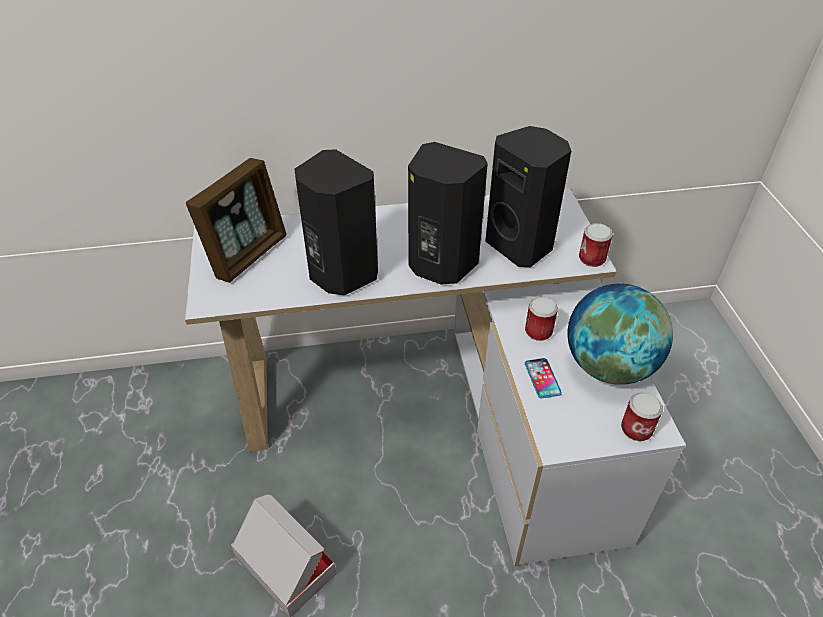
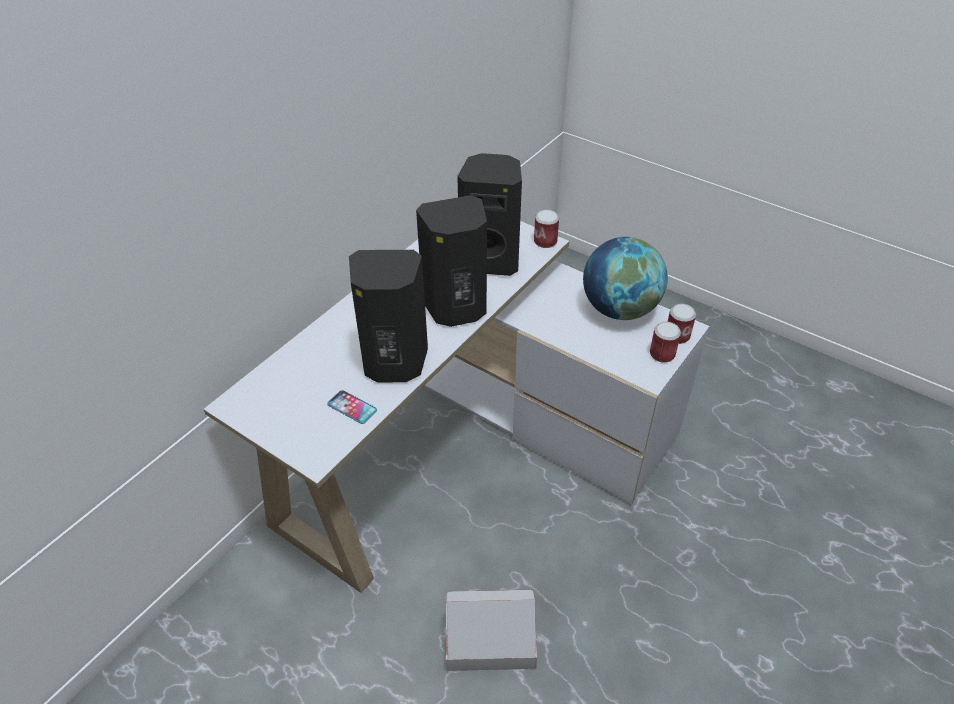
camera: 45 degrees left, 0 degrees up
(248, 254) = (295, 400): picture frame -> none
(538, 331) = (554, 316): can -> can (662, 354)
(542, 378) = (593, 344): phone -> phone (352, 407)

